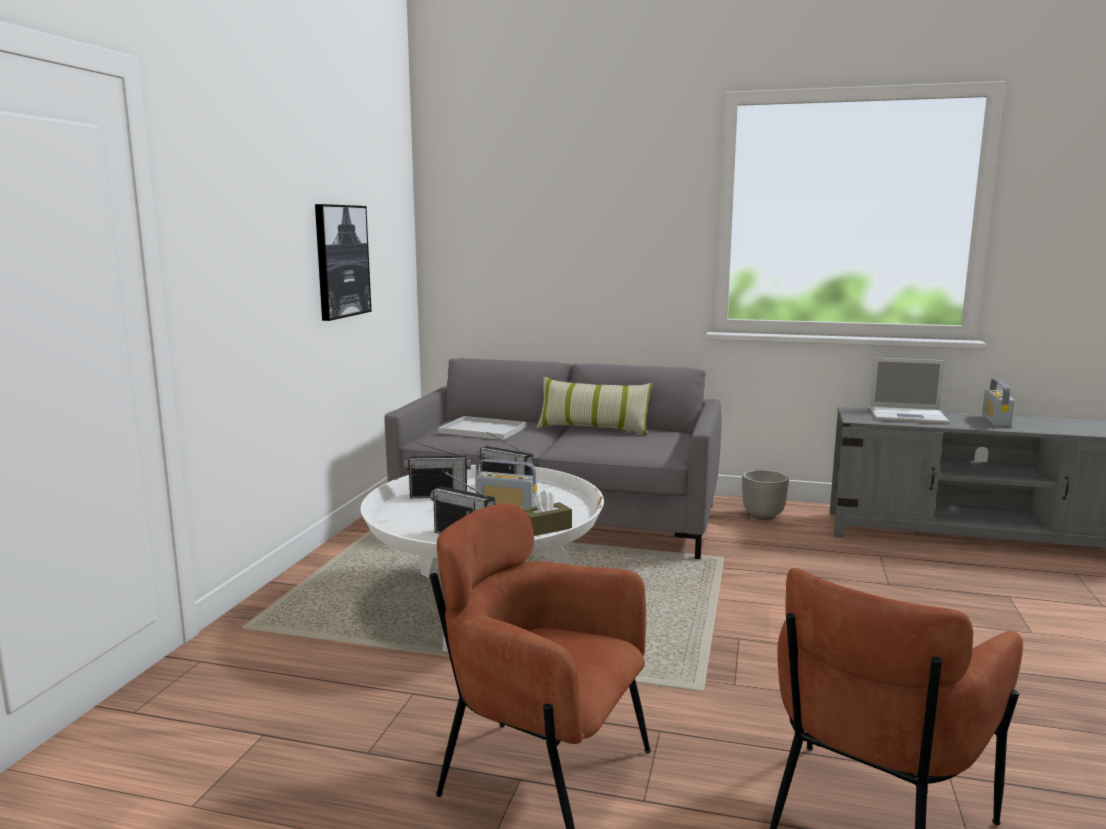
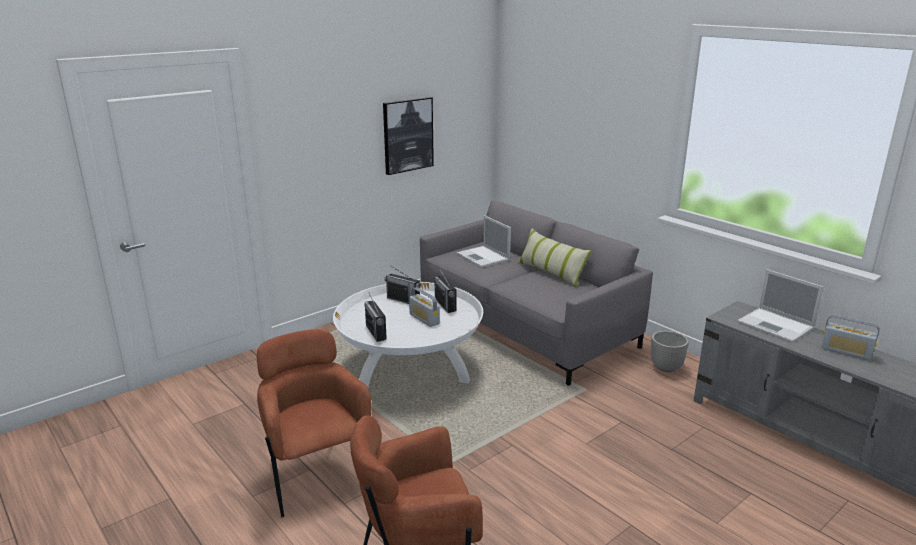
camera: 35 degrees right, 10 degrees up
(484, 430) = (483, 257): white tray -> laptop
(545, 528) = (421, 340): brown tissue box -> none
(996, 421) = (846, 351): radio -> radio turned 105 degrees counterclockwise

